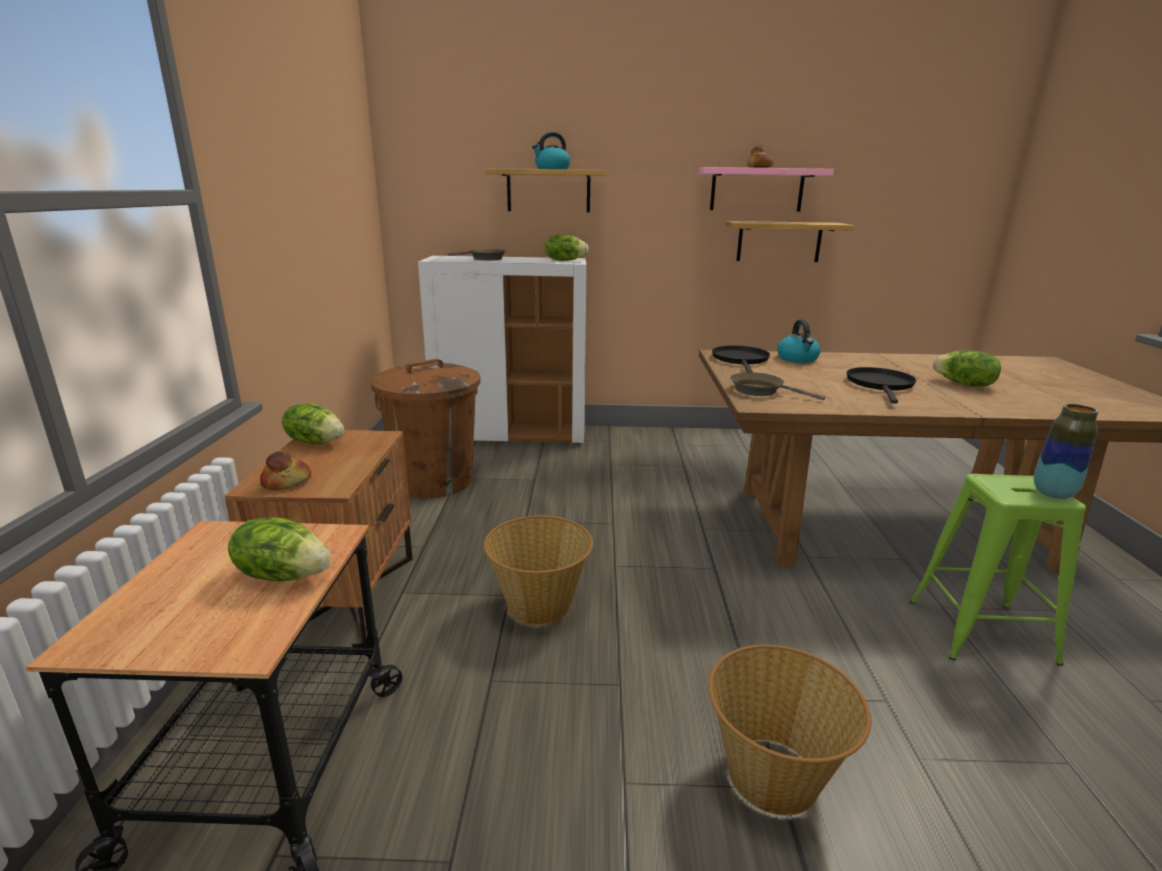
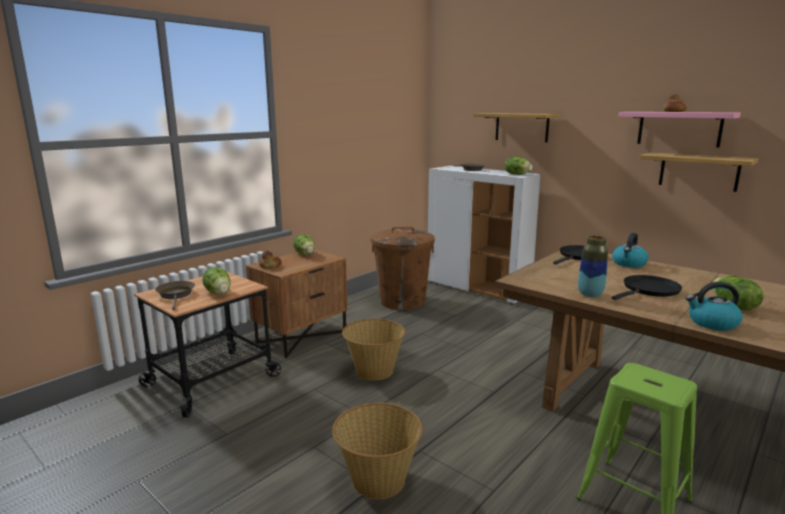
camera: 40 degrees right, 5 degrees down
(552, 169) = (519, 113): kettle -> kettle (712, 323)
(761, 391) = (541, 274): brown frying pan -> brown frying pan (176, 295)
(1053, 493) = (671, 391): vase -> vase (590, 294)

